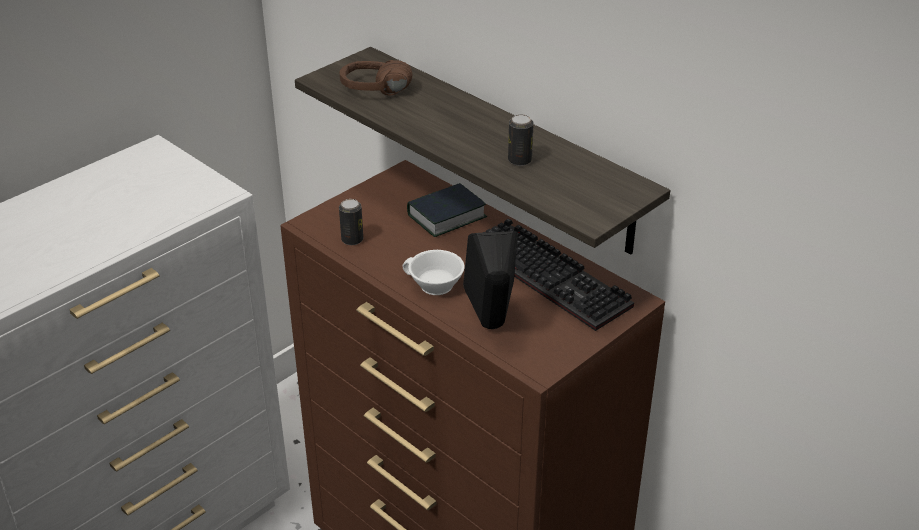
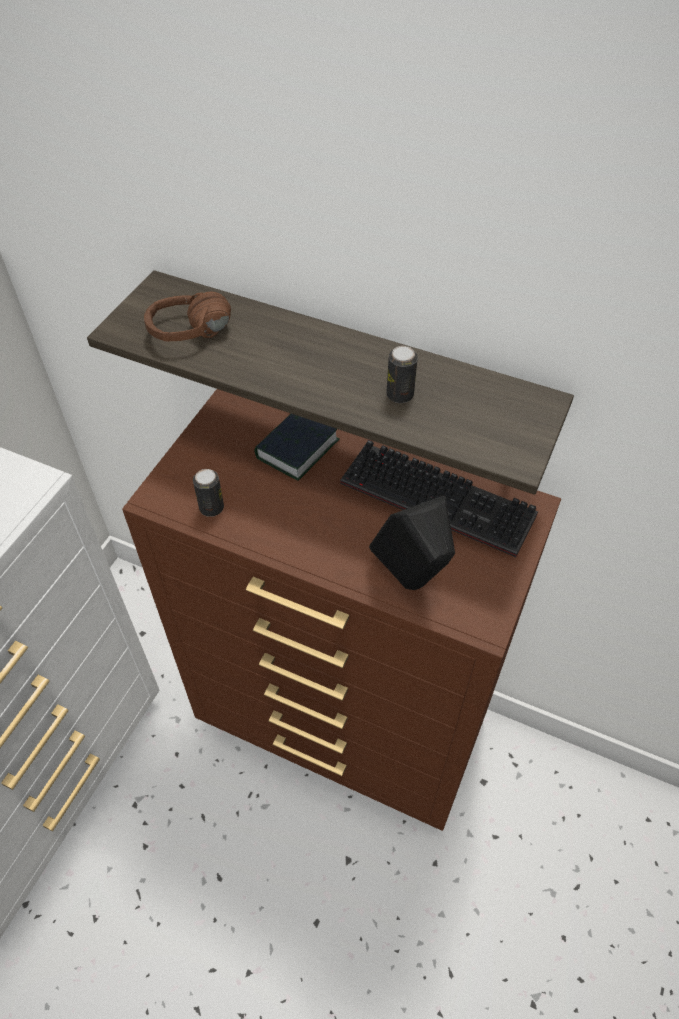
camera: 20 degrees left, 15 degrees up
(433, 286) = (326, 546): white cup -> none

